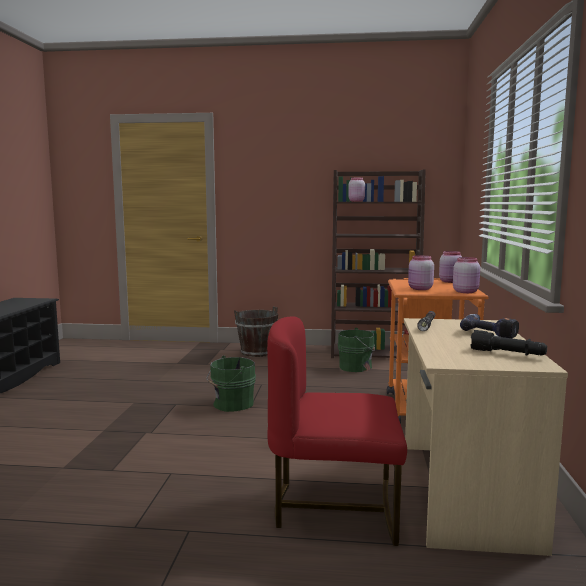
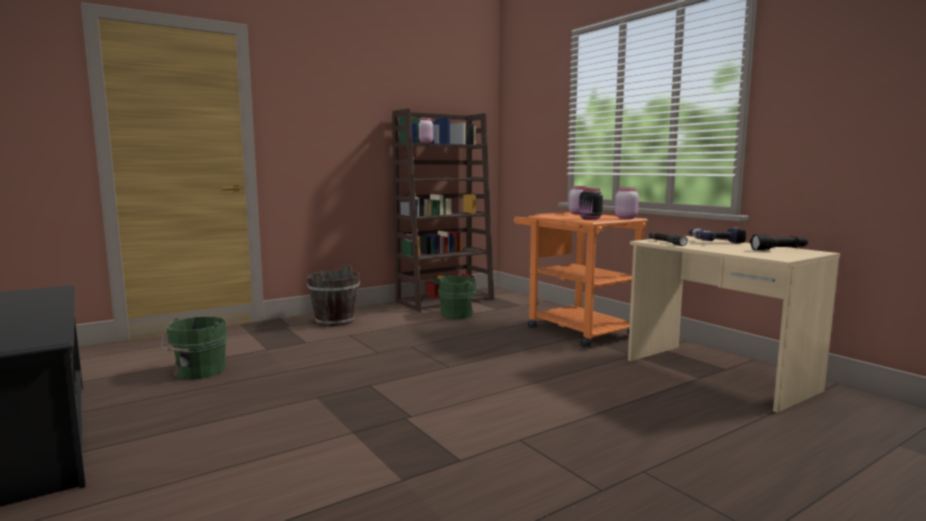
camera: 40 degrees left, 0 degrees up
(231, 404) = (426, 369): green bucket -> green bucket (198, 371)
(335, 508) = (685, 412): red chair -> none
(420, 289) = (590, 219): pink jar -> black jar

